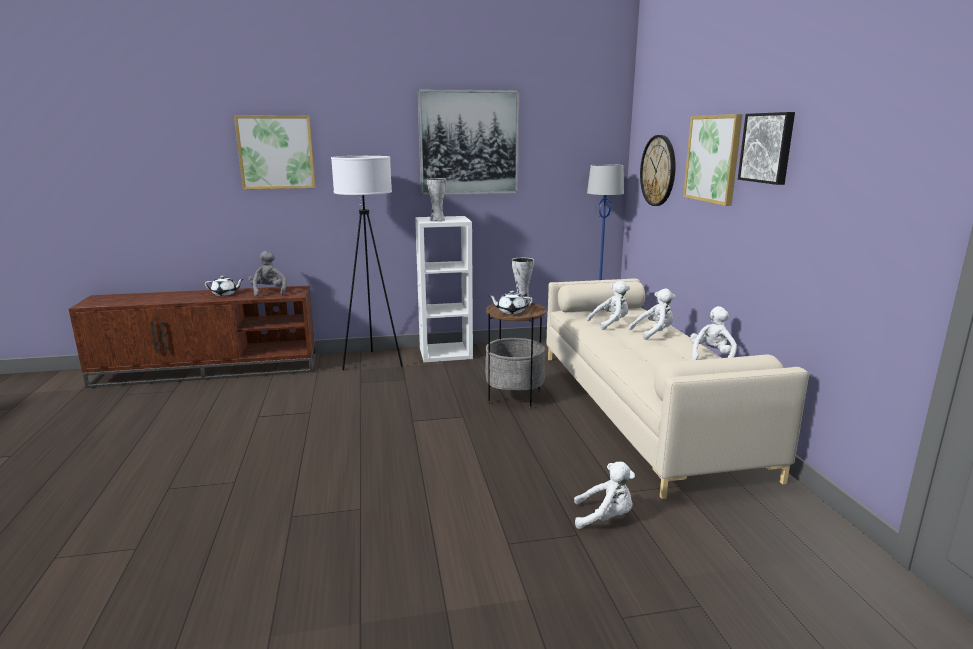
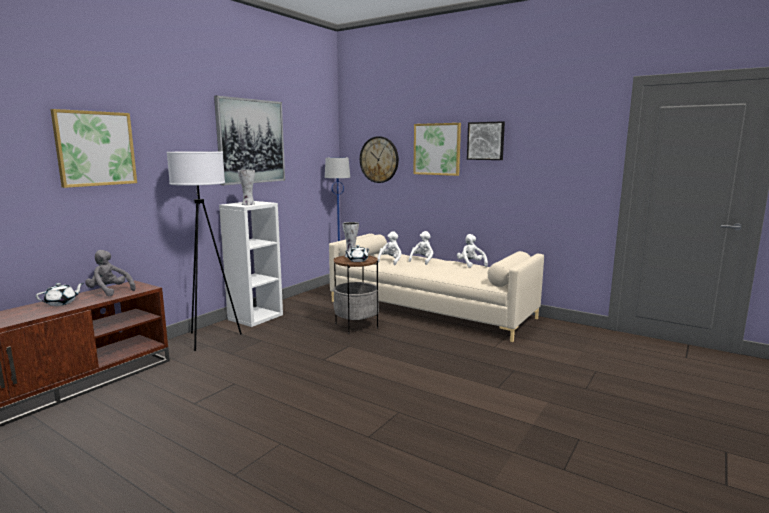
camera: 45 degrees left, 5 degrees down
(605, 518) = (509, 358): white plush toy -> none

